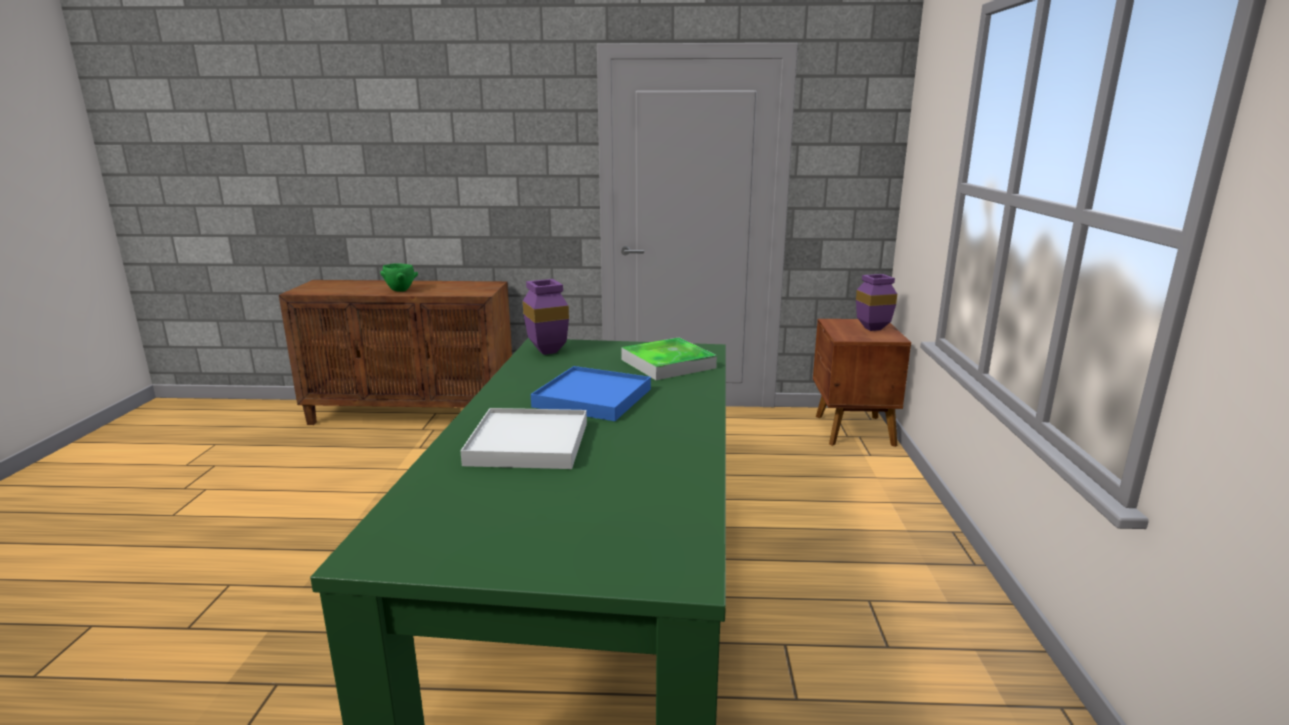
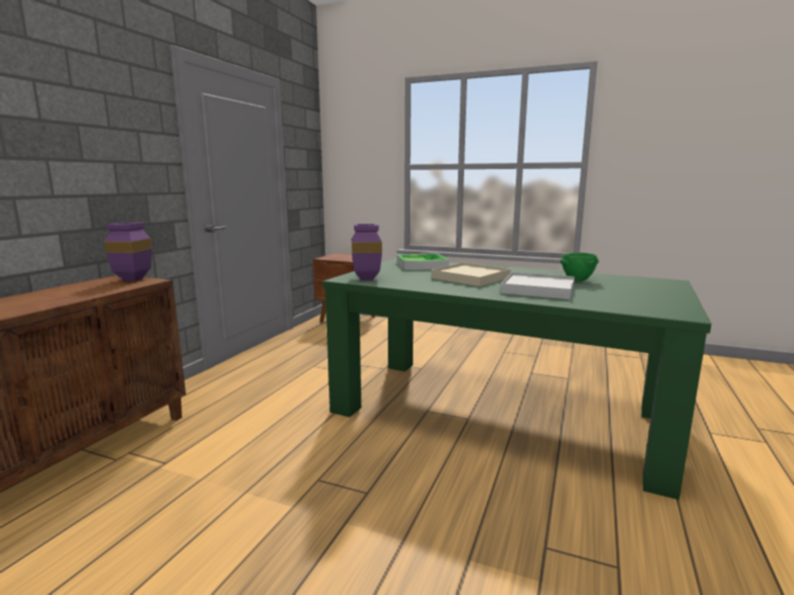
camera: 70 degrees left, 5 degrees down
(400, 291) = (53, 301): green bowl -> green bowl (578, 280)
(593, 398) = (470, 277): blue tray -> beige tray
(873, 328) = (347, 256): purple vase -> purple vase (133, 279)

